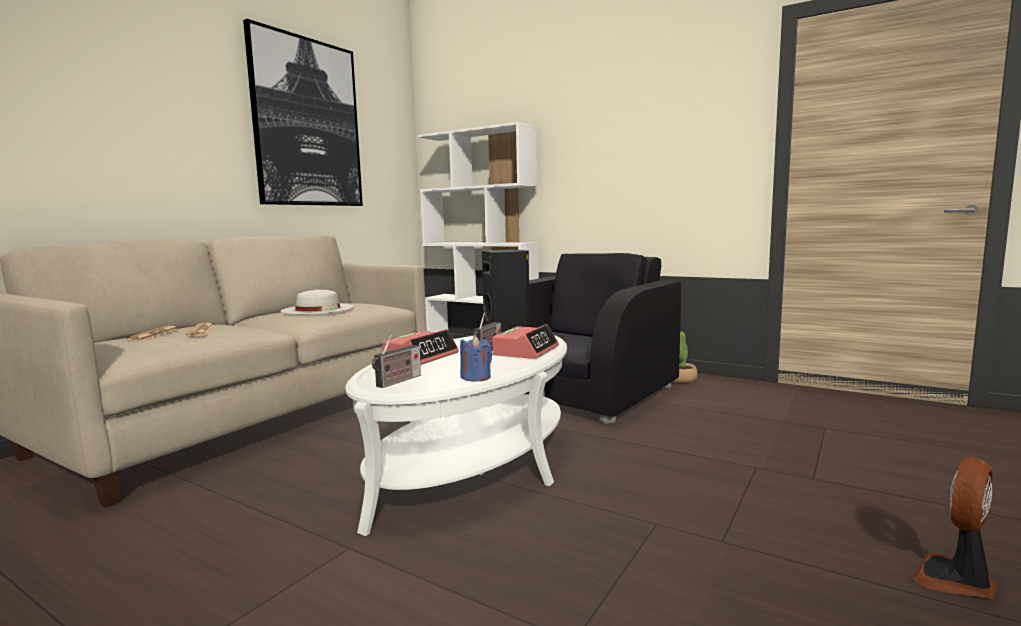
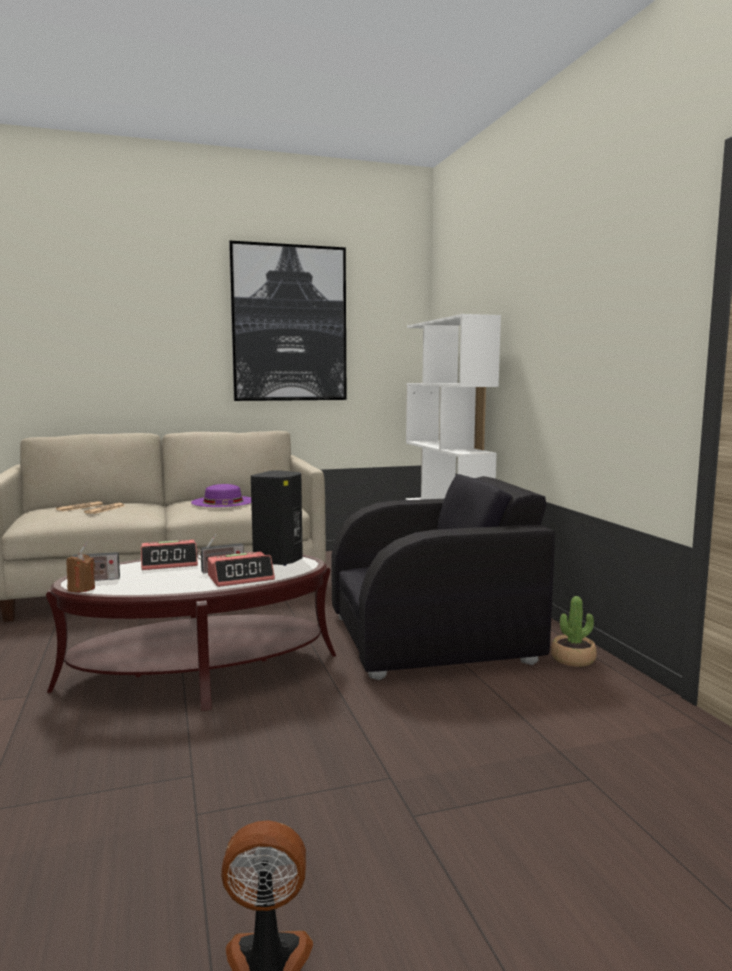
camera: 40 degrees right, 0 degrees up
(318, 309) = (223, 501): white hat -> purple hat
(417, 388) = (81, 588): none -> brown candle
(473, 464) = (200, 671): white coffee table -> brown coffee table
(476, 377) = (133, 591): blue candle -> none

